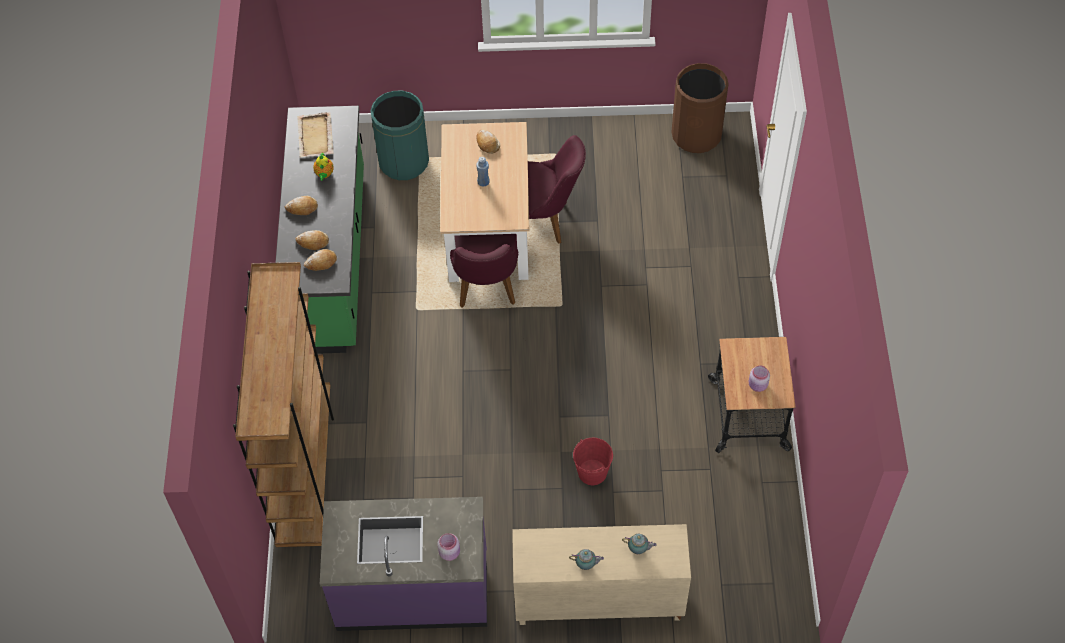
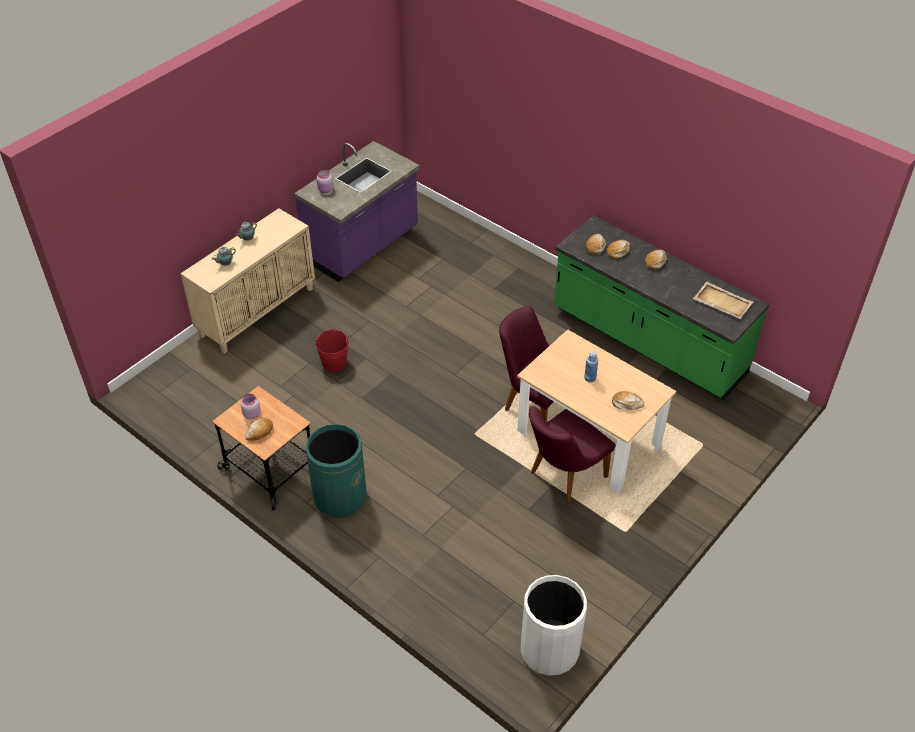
camera: 130 degrees right, 10 degrees down
(305, 471) = (490, 247): brown bookcase -> none
(324, 174) = (677, 287): teapot -> none
(403, 162) = (708, 433): green trash can -> green trash can (340, 497)
(696, 135) = (549, 650): brown trash can -> white trash can
(766, 364) = (259, 432): none -> bread

